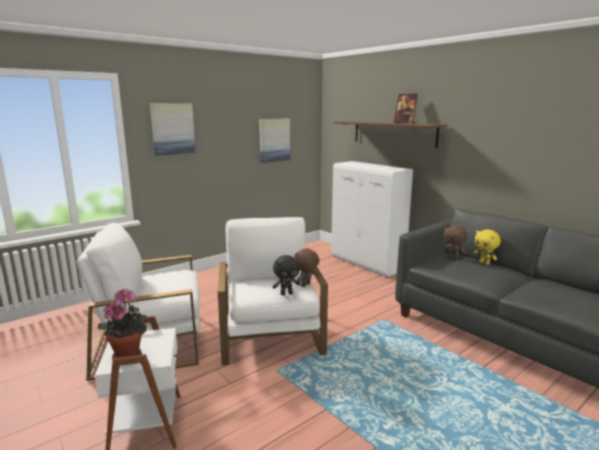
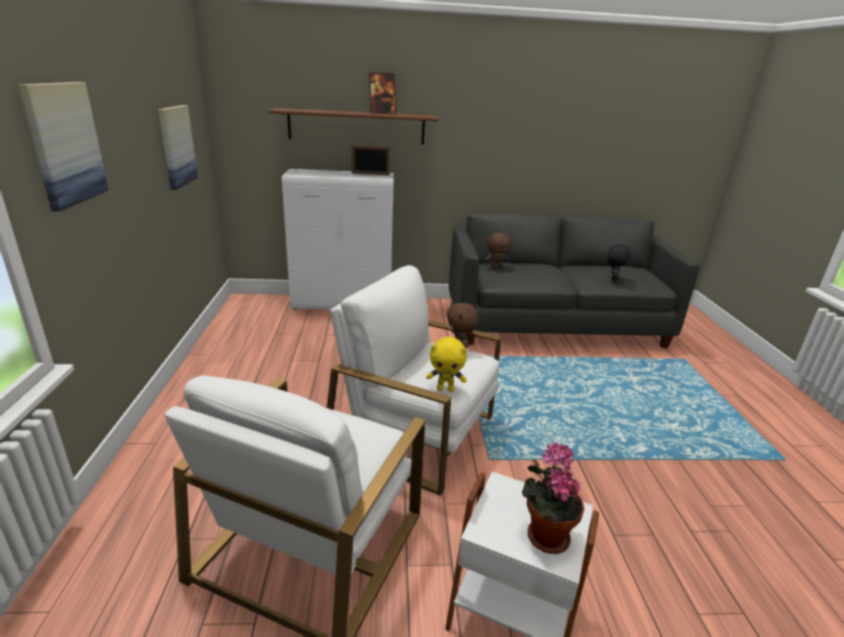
camera: 55 degrees left, 10 degrees up
(286, 293) = (473, 366): black plush toy -> black plush toy (612, 279)
(392, 167) = (370, 174): none -> picture frame
(484, 263) = (522, 264): yellow plush toy -> yellow plush toy (445, 389)

